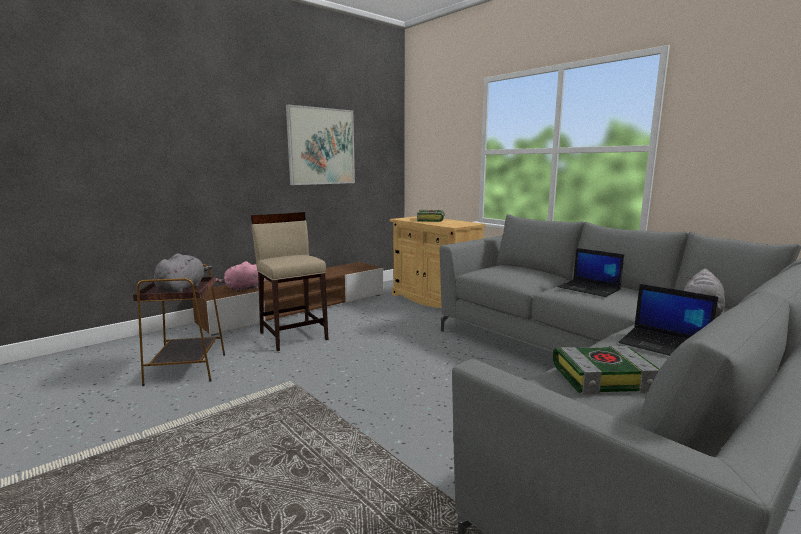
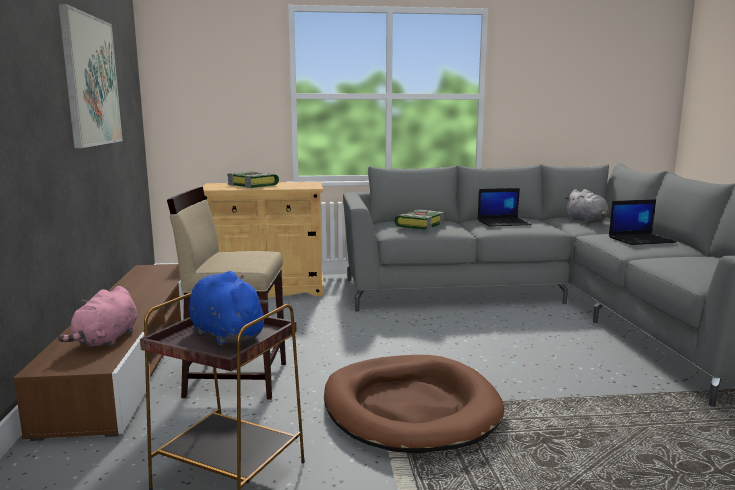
camera: 55 degrees left, 0 degrees up
(182, 288) = (225, 334): grey plush toy -> blue plush toy
(301, 390) = (410, 408): none -> brown dog bed
(603, 377) = (688, 260): book -> book (419, 225)

